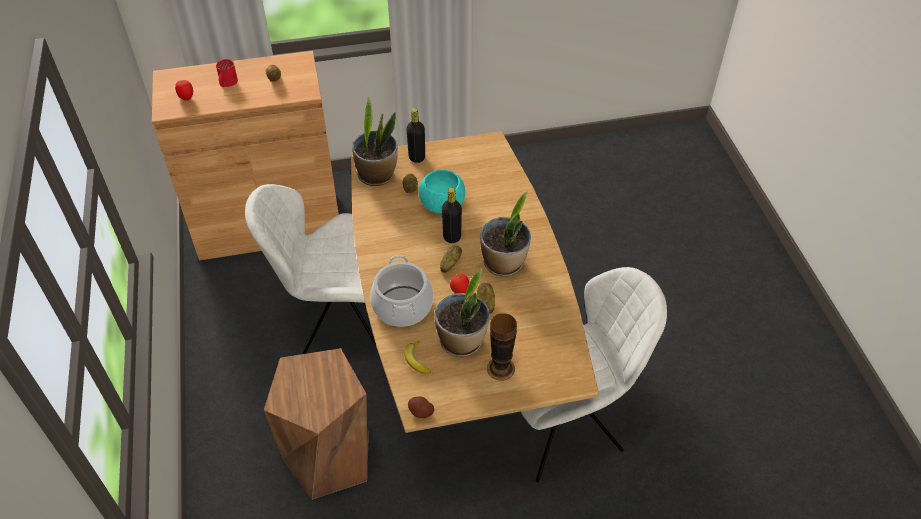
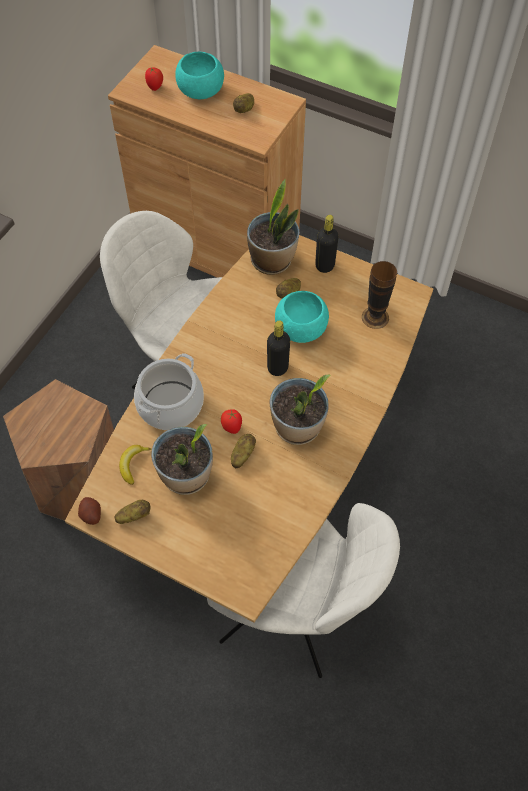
camera: 40 degrees right, 10 degrees up
(226, 83) = (200, 91): red mug -> turquoise bowl
(450, 264) = (249, 394): potato -> potato (134, 515)
(500, 368) = (193, 527): vase -> vase (375, 317)

